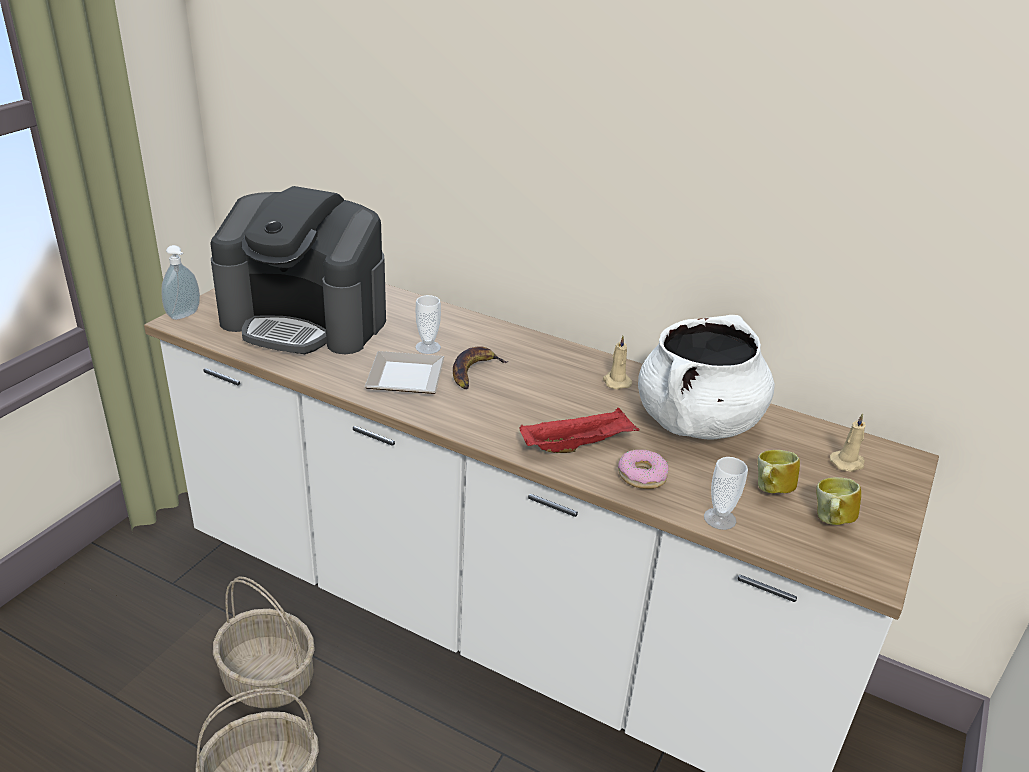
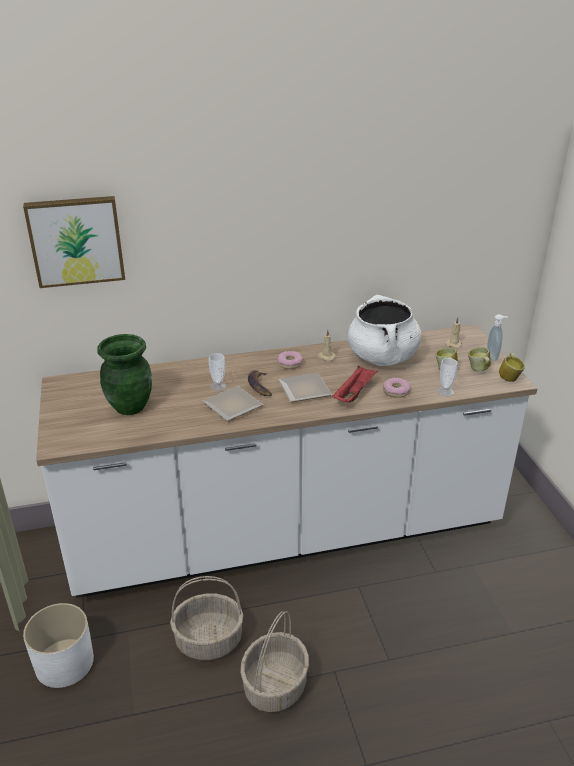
camera: 40 degrees left, 0 degrees up
(129, 593) = (64, 663): none -> white planter
(185, 315) = (53, 441): soap dispenser -> soap dispenser (493, 357)
(306, 320) = (130, 406): coffee machine -> green vase
(337, 78) = (76, 240): none -> picture
(520, 407) = (306, 390): none -> plate
(555, 365) = (289, 363): none -> donut
(872, 562) = (509, 377): none -> mug

